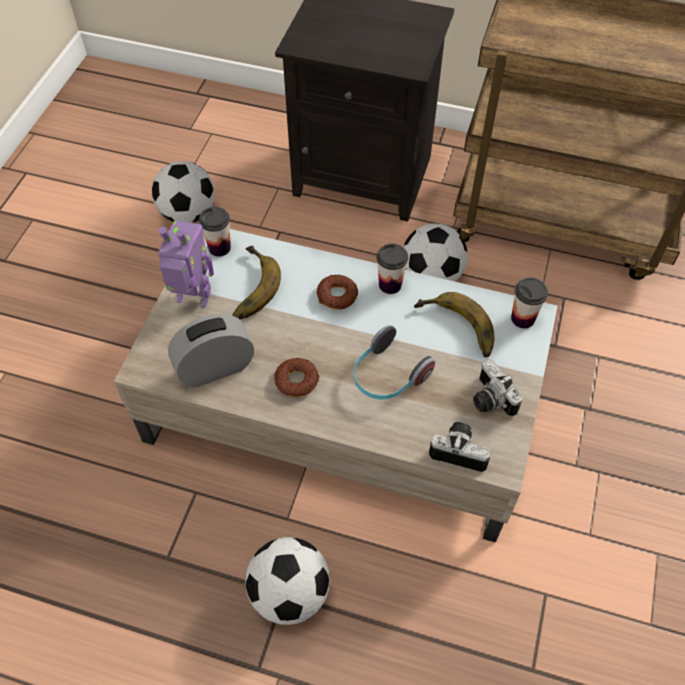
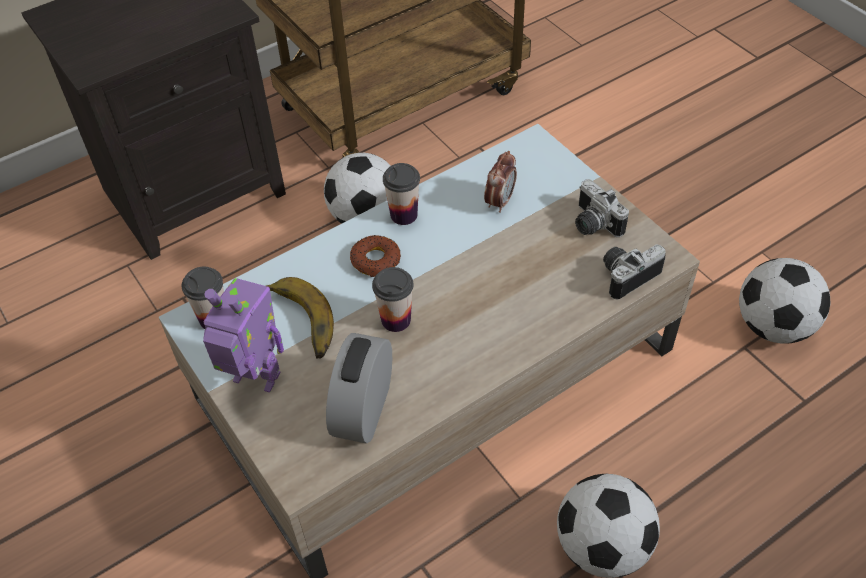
camera: 50 degrees left, 5 degrees down
(188, 213) = (64, 362): football -> football (773, 326)
(193, 299) = (255, 379): toy robot -> toy robot turned 60 degrees clockwise
(297, 380) = (443, 349): donut -> none
(387, 376) = (503, 278): headphones -> none
(455, 330) = (499, 201): banana -> alarm clock
(489, 400) = (592, 224): camera -> camera turned 45 degrees clockwise
(522, 318) = (530, 152): cup -> cup (396, 320)

